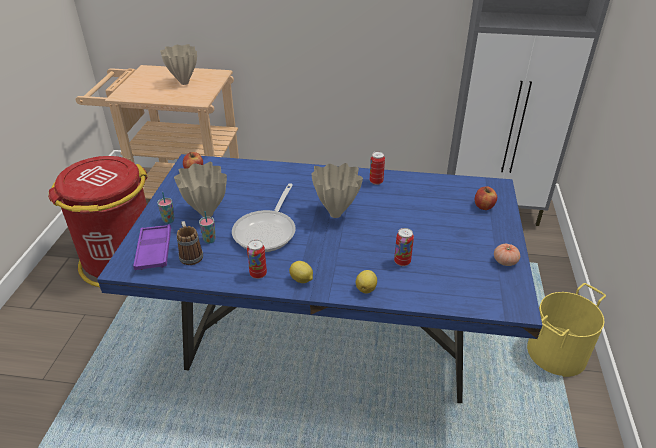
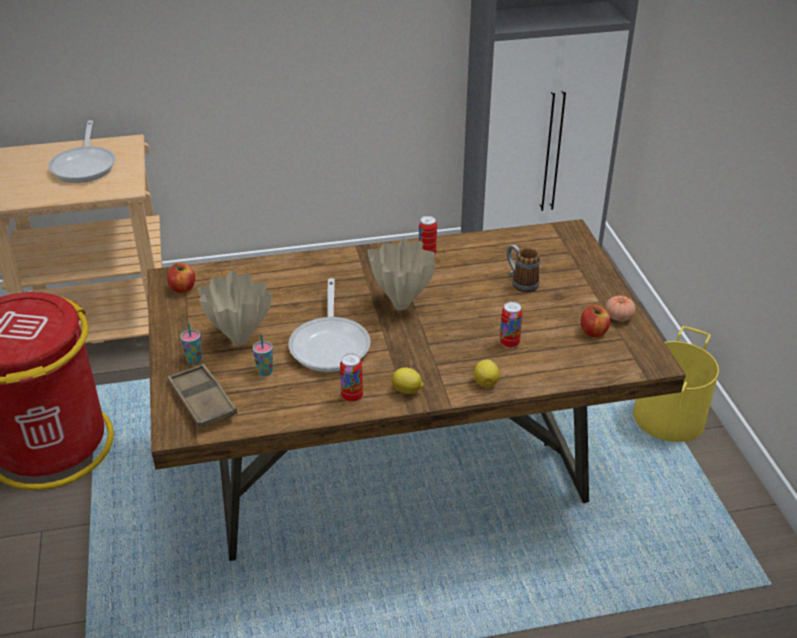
camera: 20 degrees left, 0 degrees up
(154, 251) = (202, 401): purple tray -> brown tray
(184, 83) = (85, 165): beige vase -> frying pan
(190, 254) = (252, 394): mug -> mug (520, 282)
(329, 340) = (400, 474): blue dining table -> brown dining table
(484, 206) = (566, 258): apple -> apple (593, 332)

